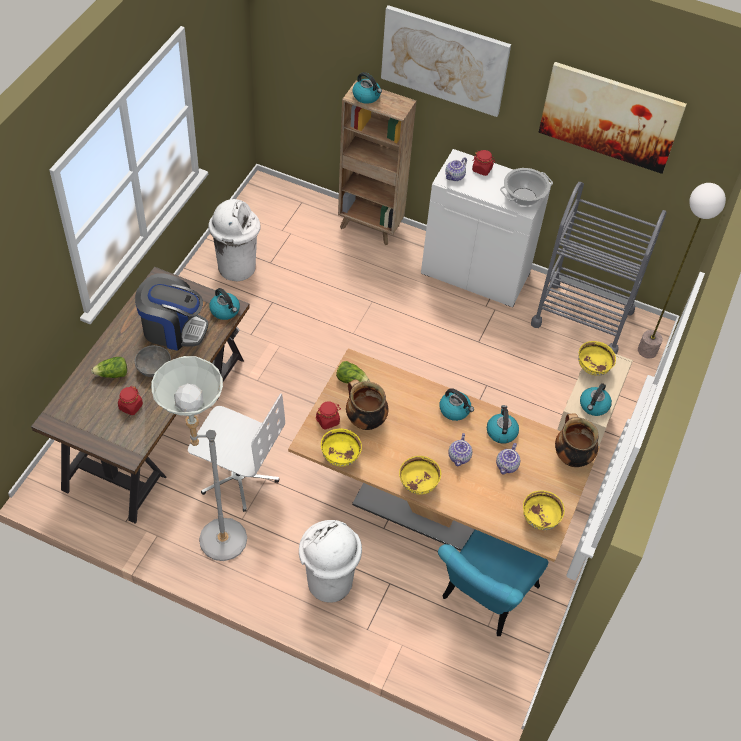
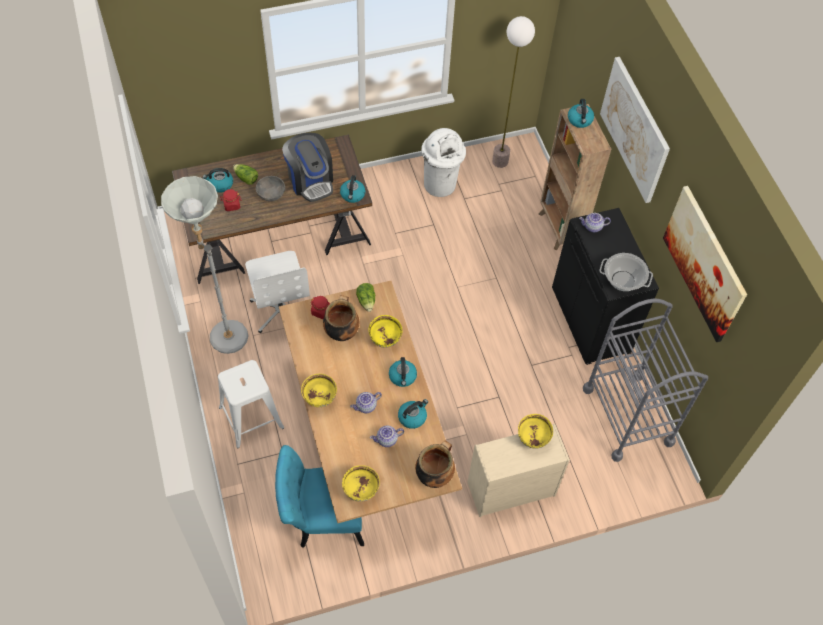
camera: 50 degrees right, 5 degrees up
(328, 582) = (251, 417): white trash can -> white stool
(340, 457) = (299, 339): yellow bowl -> yellow bowl (385, 339)
(476, 273) = (592, 320): white cabinet -> black cabinet
(482, 169) = (619, 238): red jar -> none
(594, 406) = (499, 461): kettle -> kettle (220, 184)
(647, 350) = (644, 480): floor lamp -> floor lamp (499, 161)

